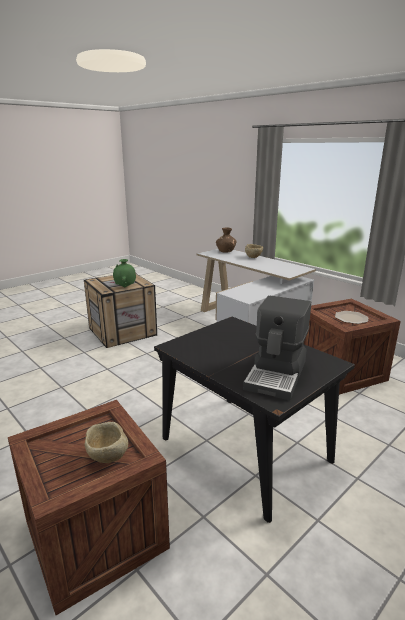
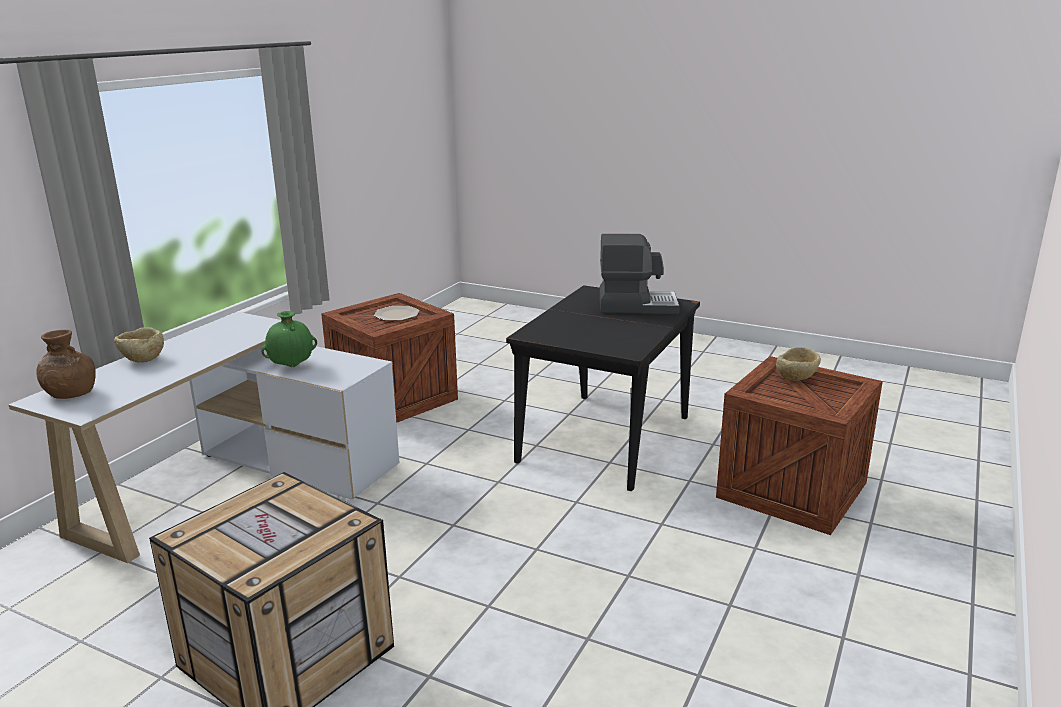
camera: 110 degrees left, 0 degrees up
(125, 287) = (311, 505): green vase -> green vase (292, 366)

